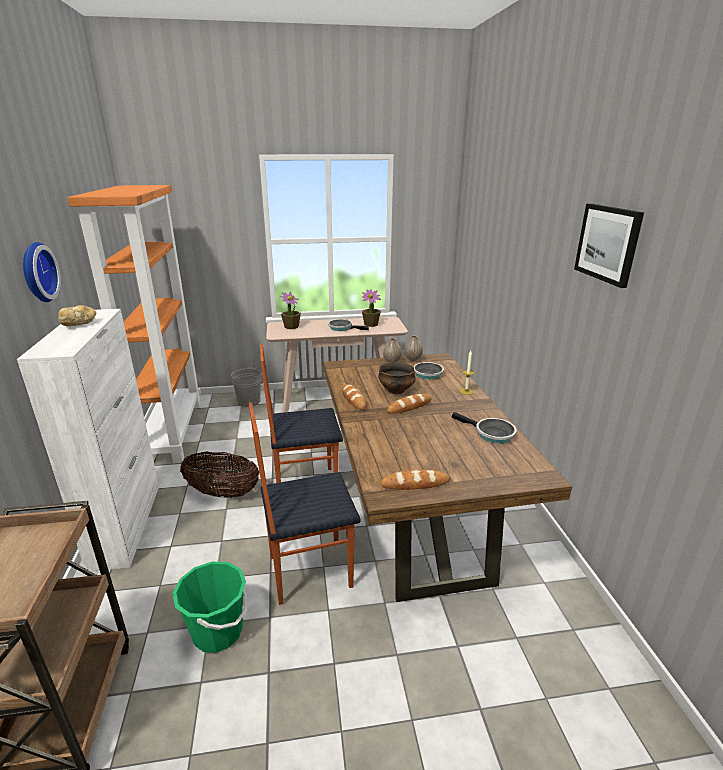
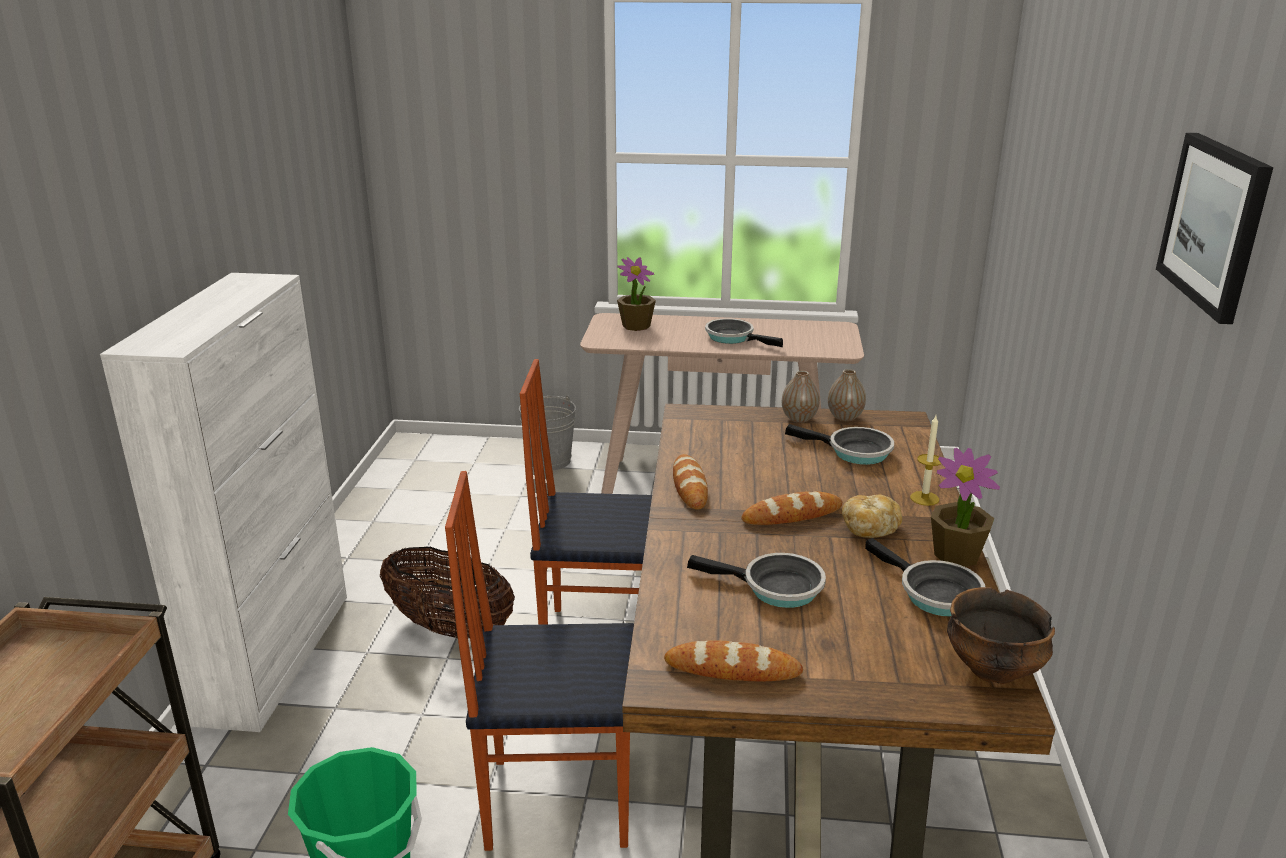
camera: 15 degrees right, 0 degrees up
(36, 272) = (160, 207): wall clock -> none
(78, 324) = (219, 298): bread -> bread (870, 529)
(171, 431) = (396, 499): orange bookcase -> none
(371, 324) = (794, 335): potted plant -> potted plant (957, 555)
(396, 390) = (781, 478): bowl -> bowl (993, 669)
(417, 442) = (775, 588): none -> frying pan

